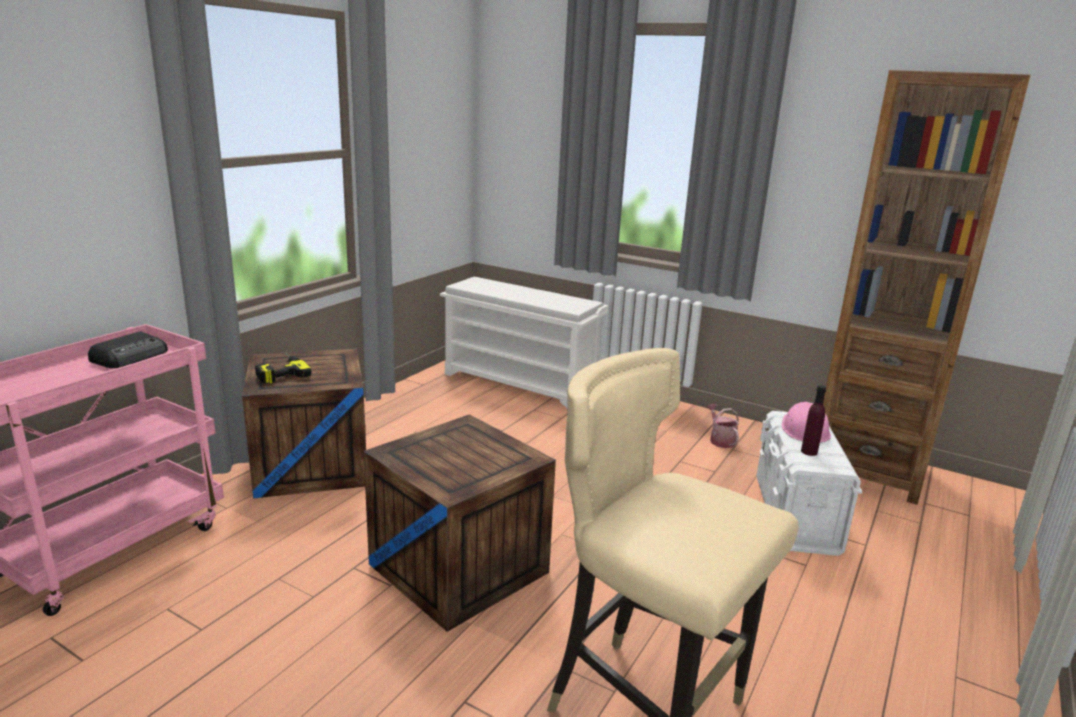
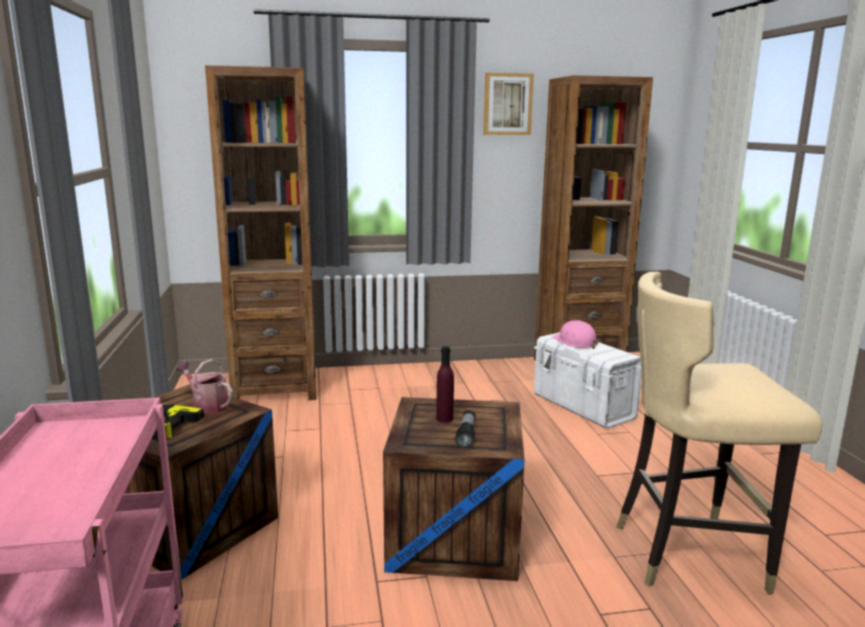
camera: 40 degrees left, 5 degrees down
(131, 356) = (71, 442): radio -> none
(447, 466) = (466, 435): none -> flashlight
(520, 383) = (275, 389): white shoe rack -> brown bookcase
(720, 440) = (477, 379): watering can -> watering can (207, 405)
(809, 452) = (599, 352): purple bottle -> purple bottle (444, 419)
(838, 105) = (507, 104): none -> picture

